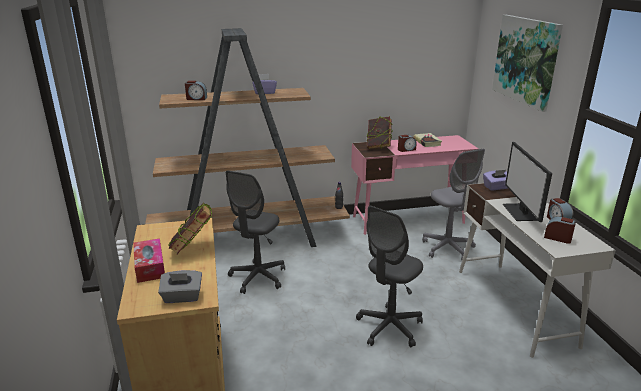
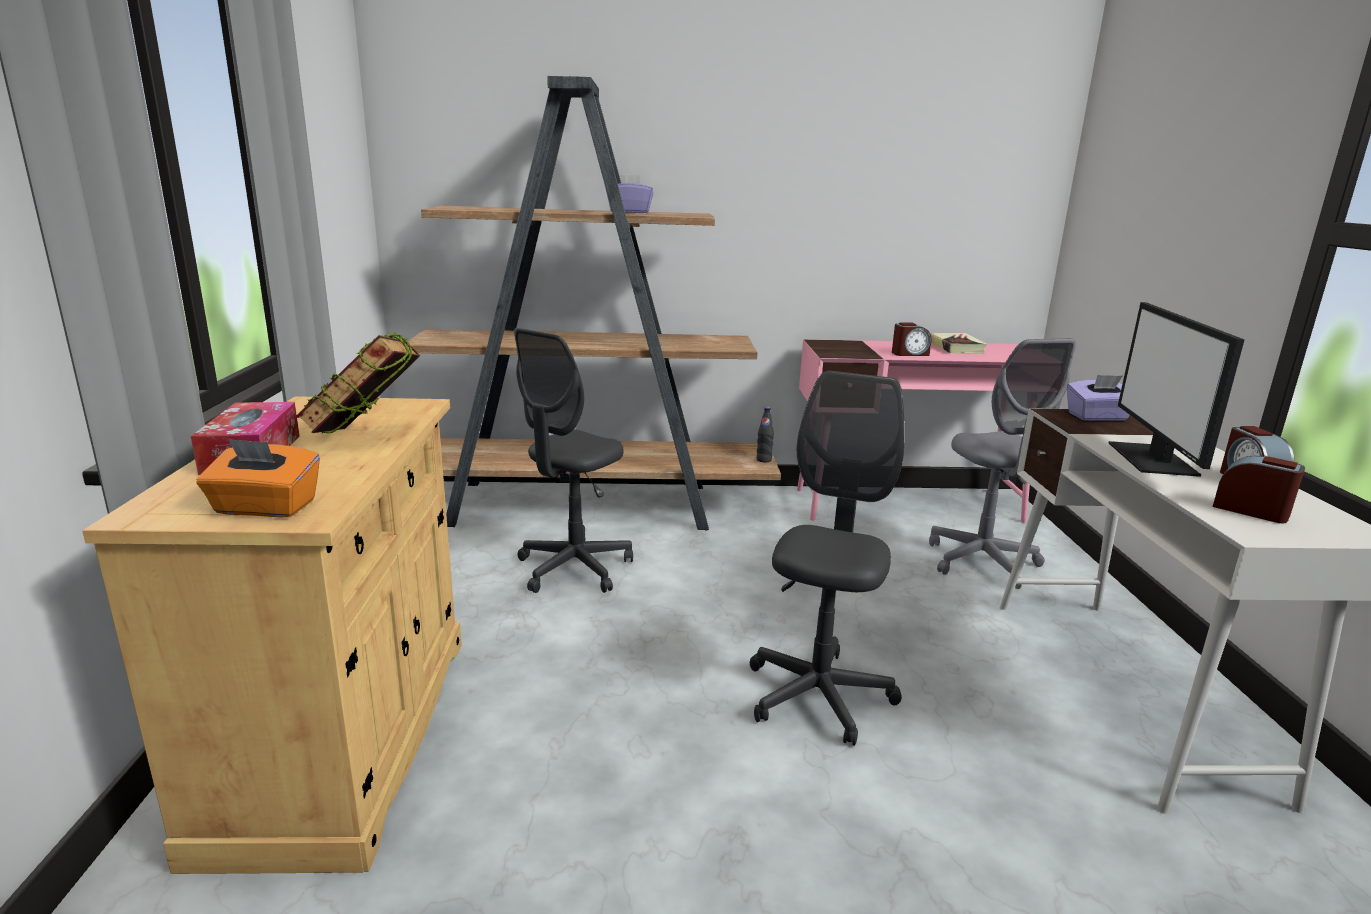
camera: 10 degrees right, 5 degrees down
(182, 297) = (265, 508): grey tissue box -> orange tissue box
(196, 98) = (496, 209): alarm clock -> none
(378, 147) = (853, 347): book -> none
(389, 327) = (818, 696): grey office chair -> grey office chair turned 150 degrees clockwise
(526, 60) = (1184, 155): picture -> none

